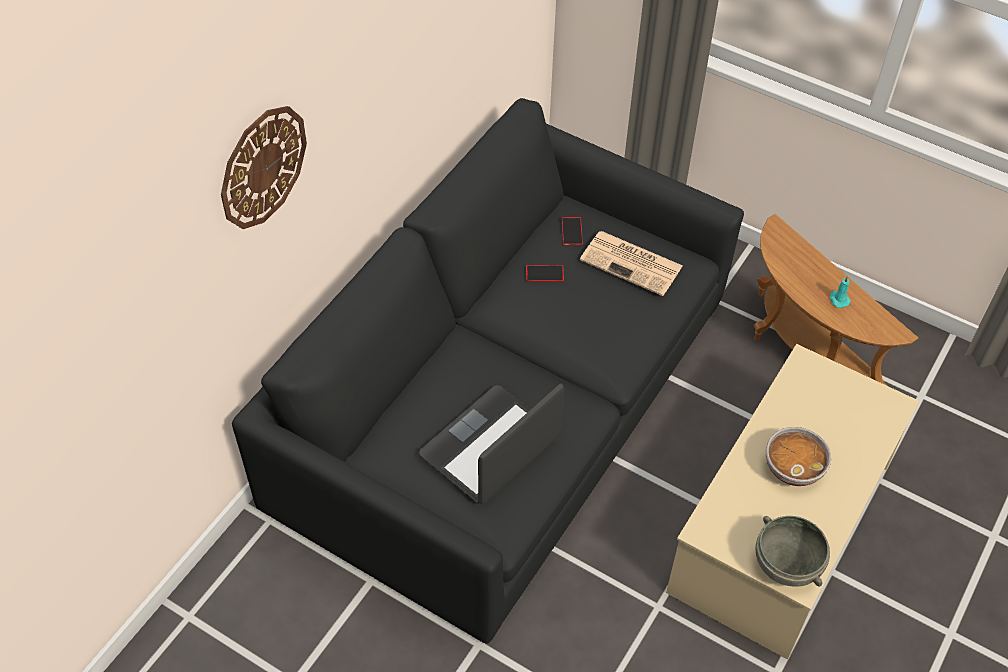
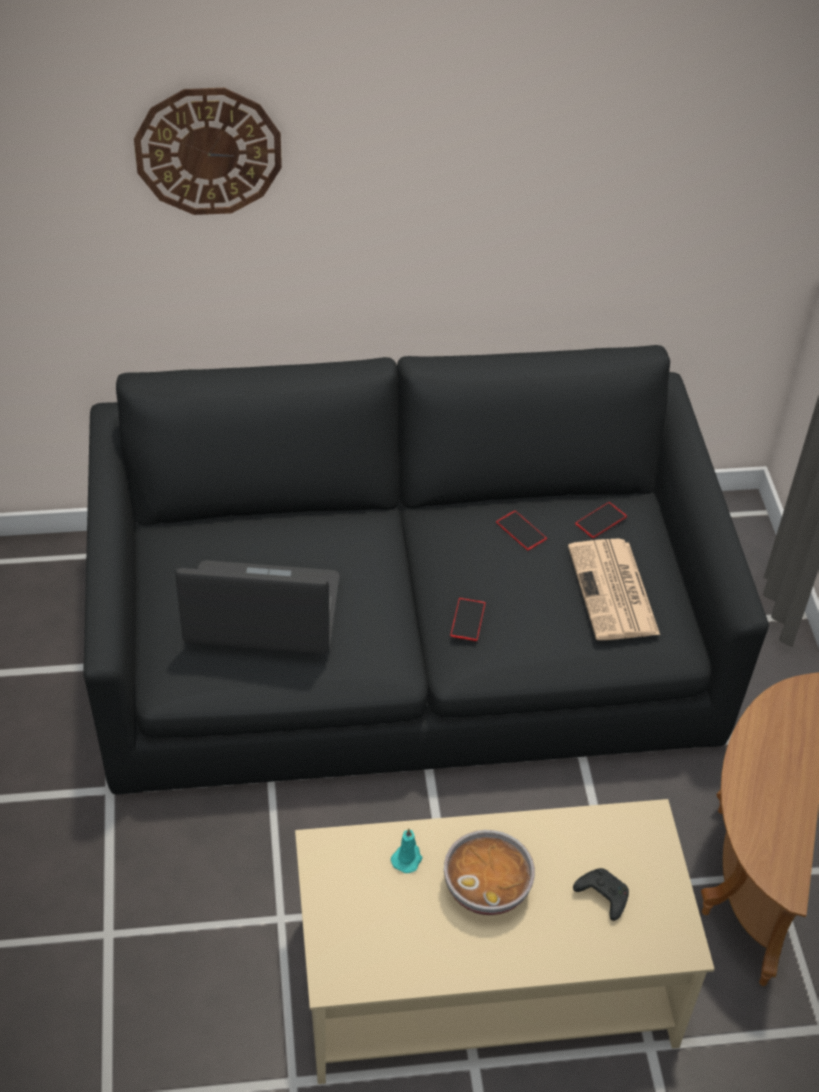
camera: 50 degrees right, 5 degrees down
(589, 346) = (468, 619): none -> phone
(788, 564) = (350, 952): grey bowl -> none
(838, 299) = (773, 802): turquoise candle -> turquoise candle (407, 858)
(838, 418) = (601, 896): none -> black game controller

